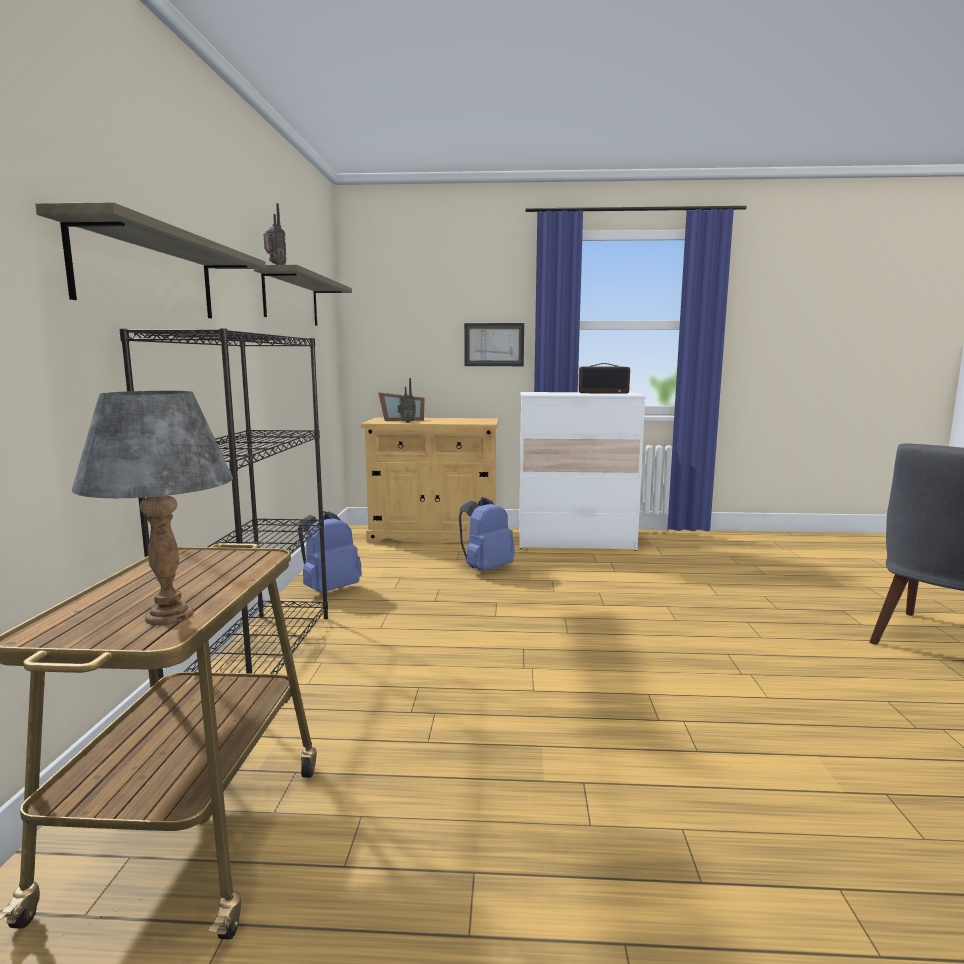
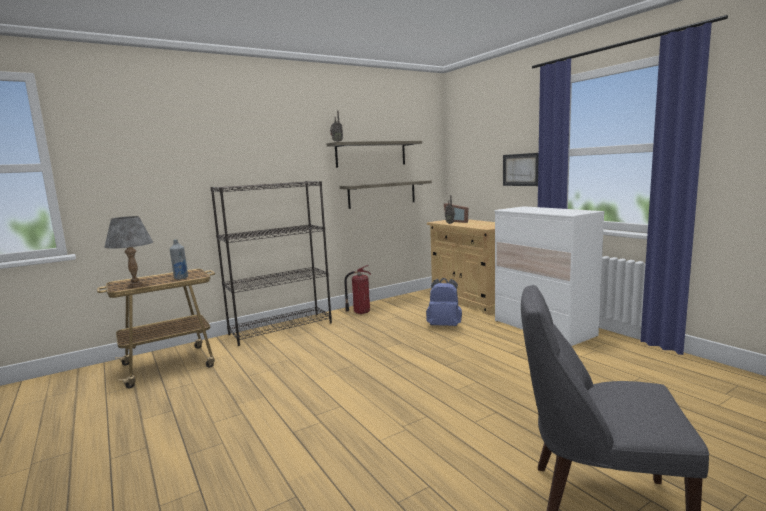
camera: 55 degrees right, 0 degrees up
(149, 275) = (235, 163): shelf -> shelf (382, 194)
(222, 570) = (181, 278): none -> grey bottle
(329, 589) = (360, 312): blue backpack -> fire extinguisher
(603, 393) = (567, 210): radio -> none

